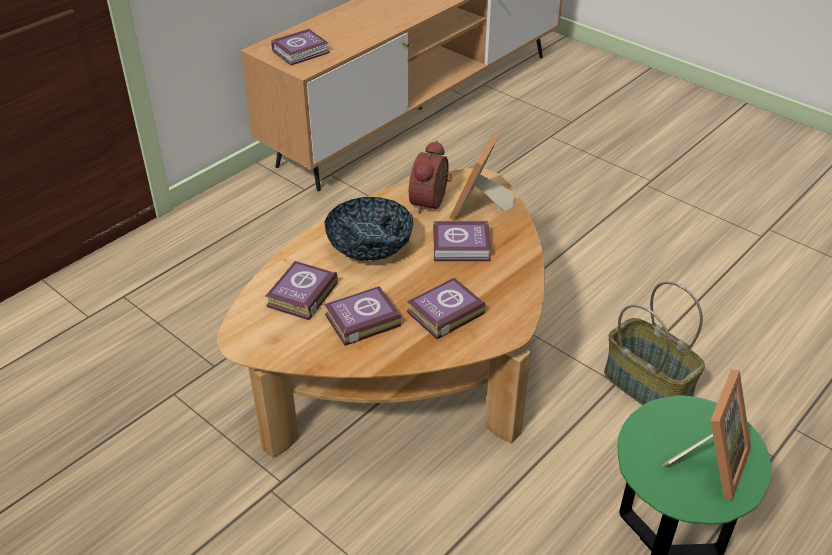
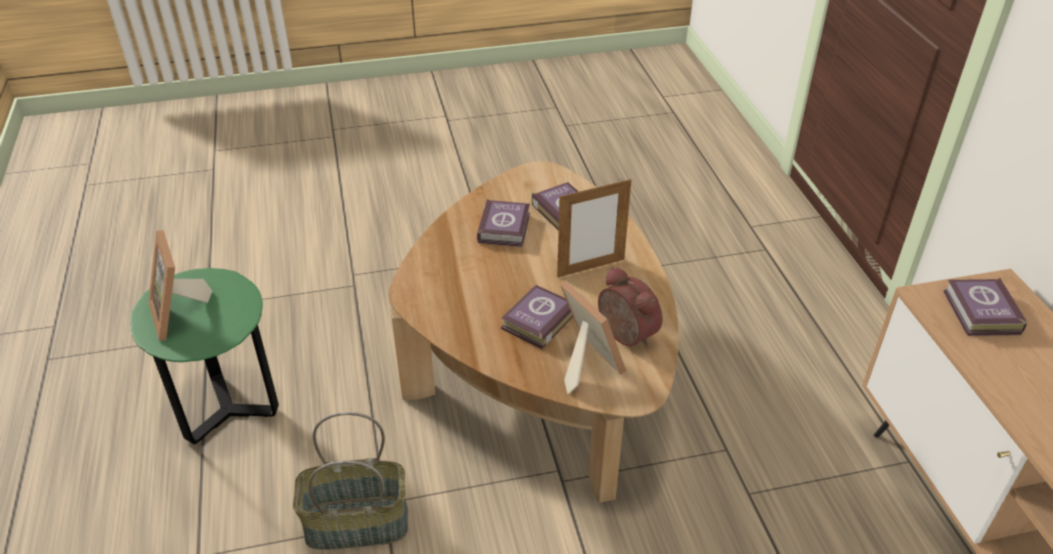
camera: 125 degrees right, 0 degrees up
(370, 247) = (591, 268): bowl -> picture frame
(443, 313) = (467, 270): book -> none

